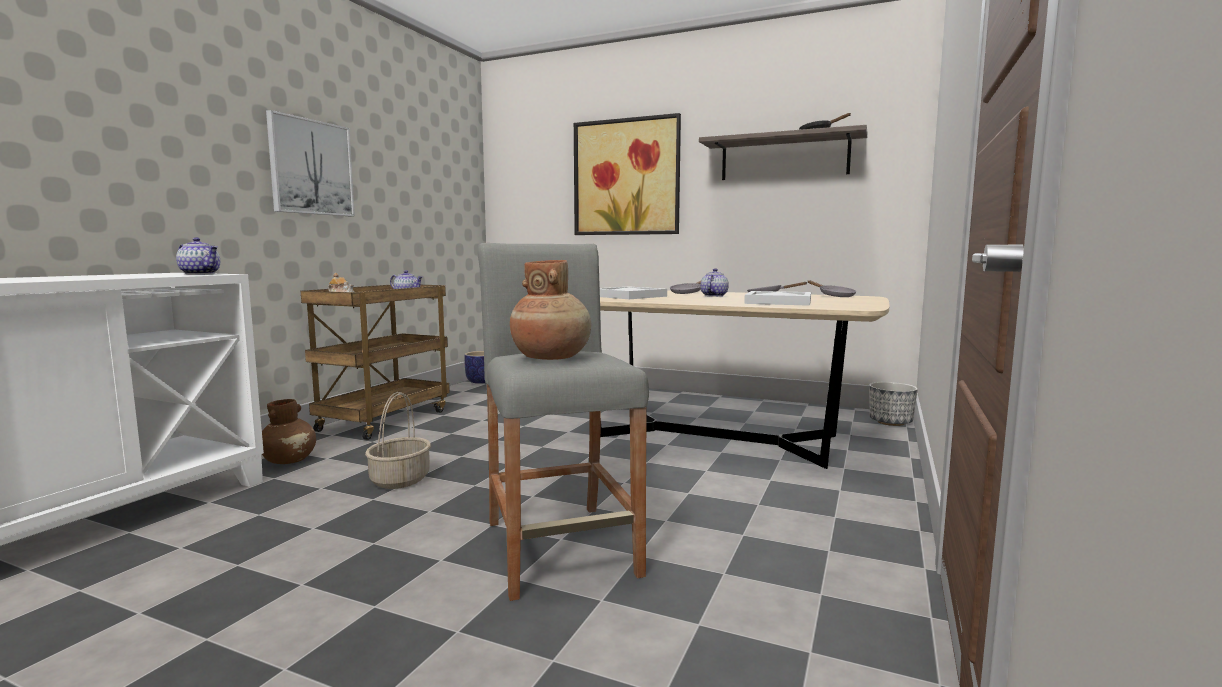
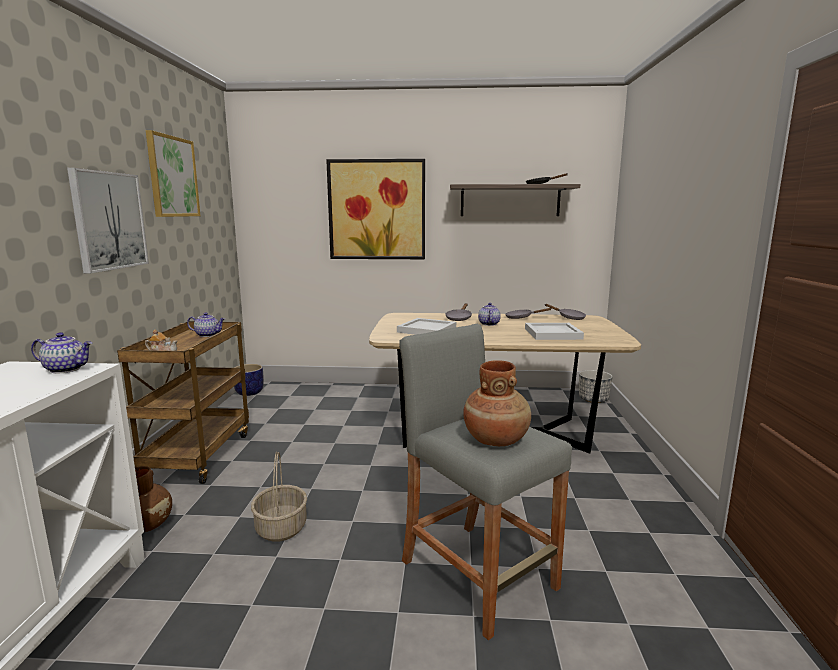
camera: 20 degrees left, 5 degrees up
(398, 137) = (172, 177): none -> picture

